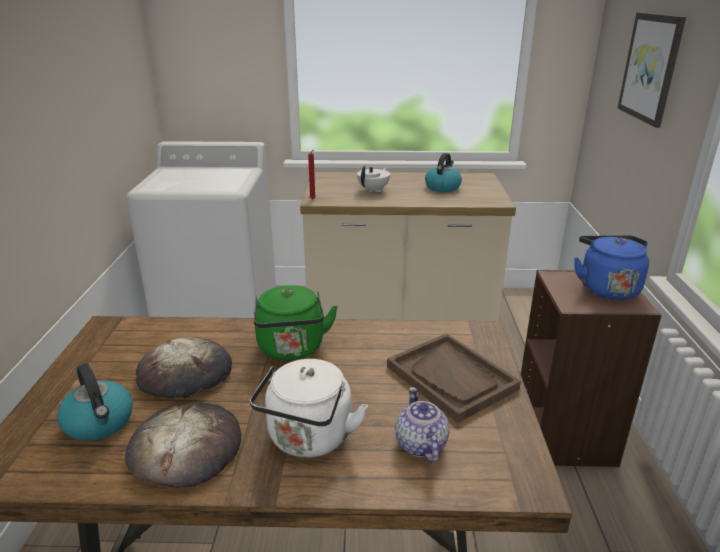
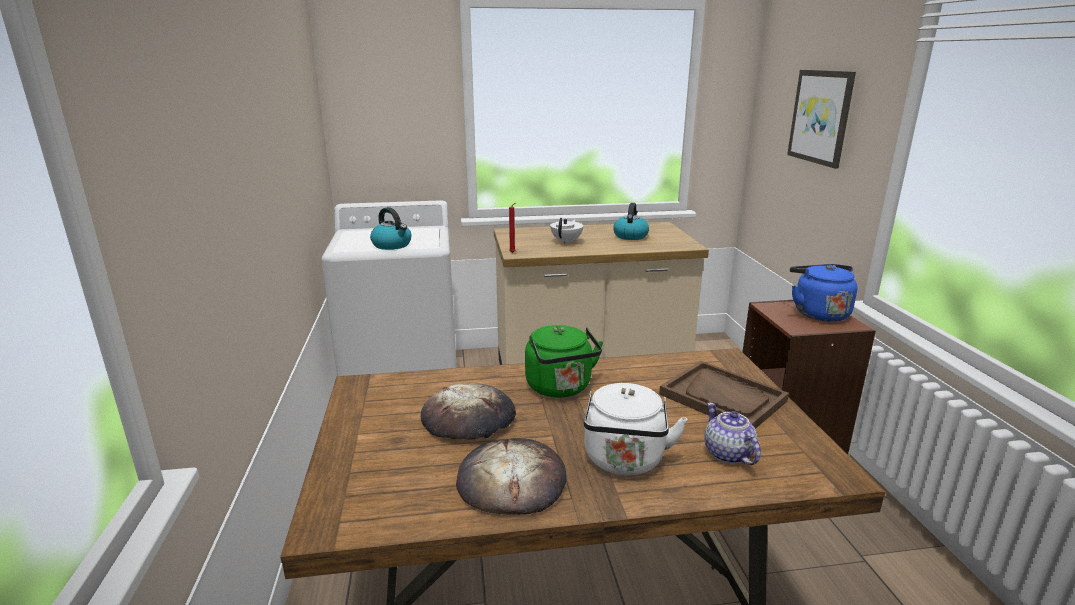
camera: 10 degrees left, 5 degrees down
(100, 423) = (410, 469): kettle -> kettle (392, 245)

